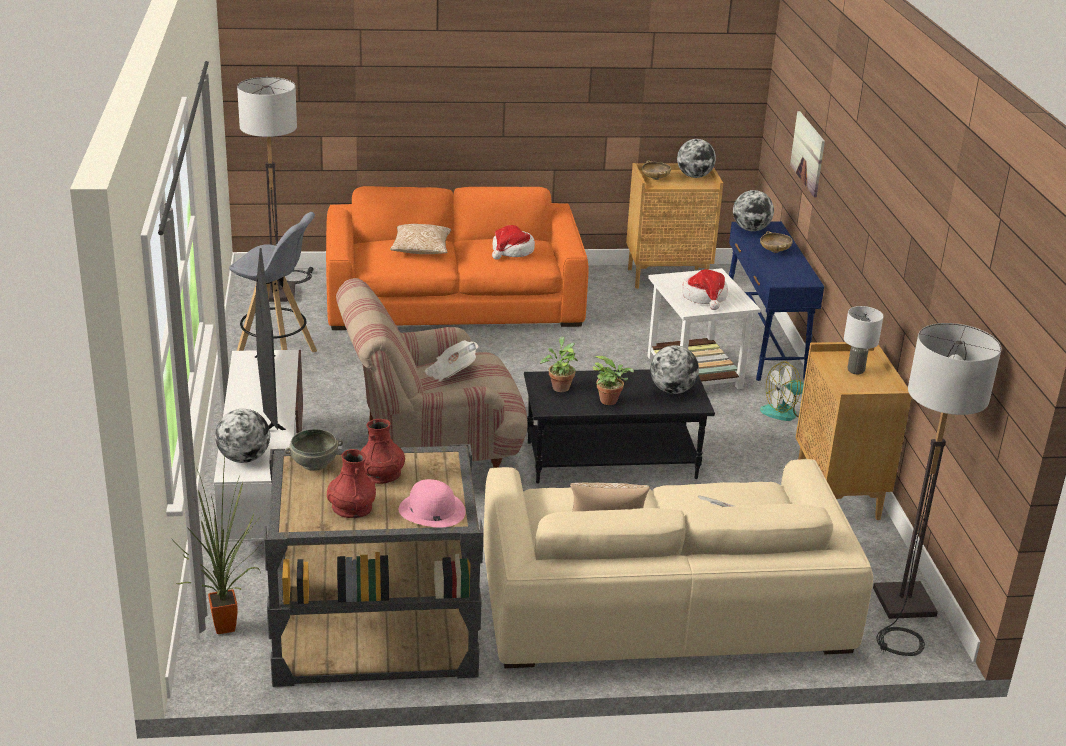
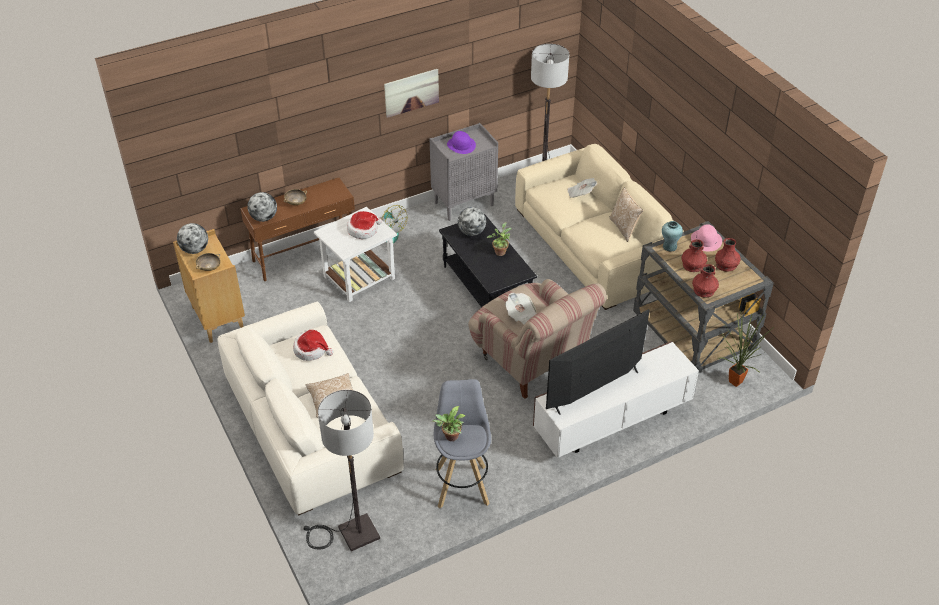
camera: 110 degrees left, 15 degrees up
(244, 458) = (669, 368): globe -> none
(314, 463) = (703, 290): grey bowl -> red vase
(445, 467) = (669, 247): none -> turquoise vase
(453, 298) = (310, 423): orange sofa -> white sofa
(559, 386) = (497, 274): potted plant -> potted plant (450, 437)
(762, 345) = (305, 256): blue console table -> brown console table
(808, 153) = (261, 146): picture -> picture (411, 92)
(837, 494) = (464, 204): brown cabinet -> grey cabinet
(855, 371) = (461, 145): white table lamp -> purple hat

